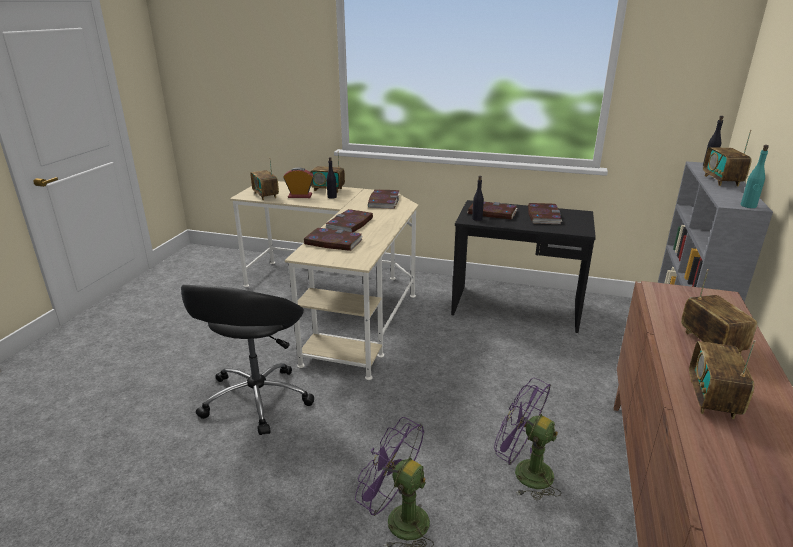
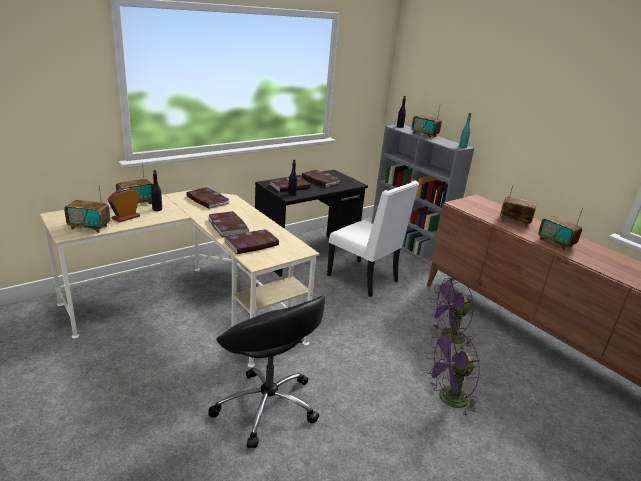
camera: 55 degrees left, 0 degrees up
(538, 359) = (364, 279): none -> white chair

